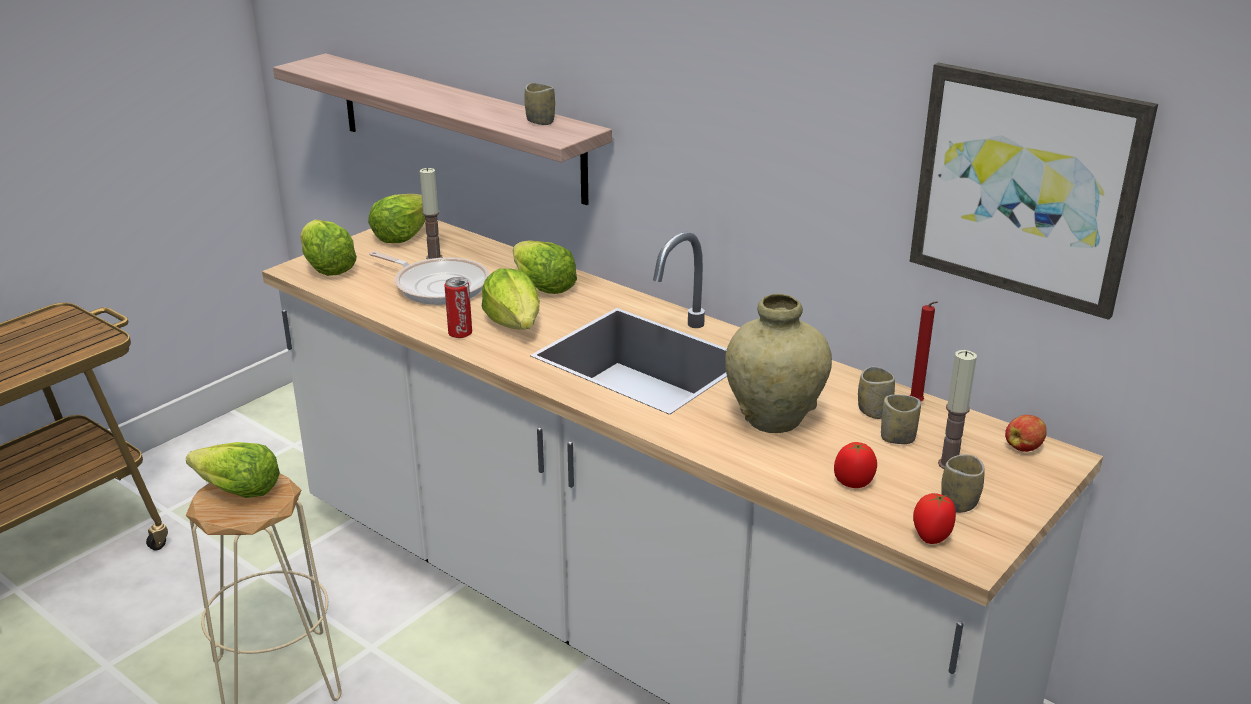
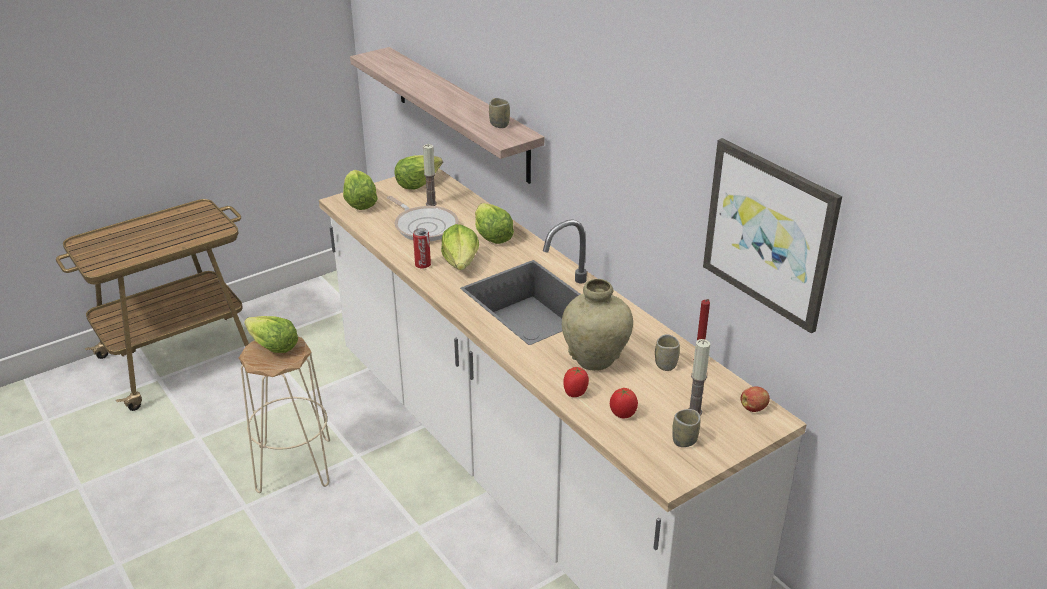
camera: 15 degrees right, 5 degrees up
(897, 438) = (670, 387): cup -> none
(931, 537) = (652, 460): tomato -> tomato (575, 393)

